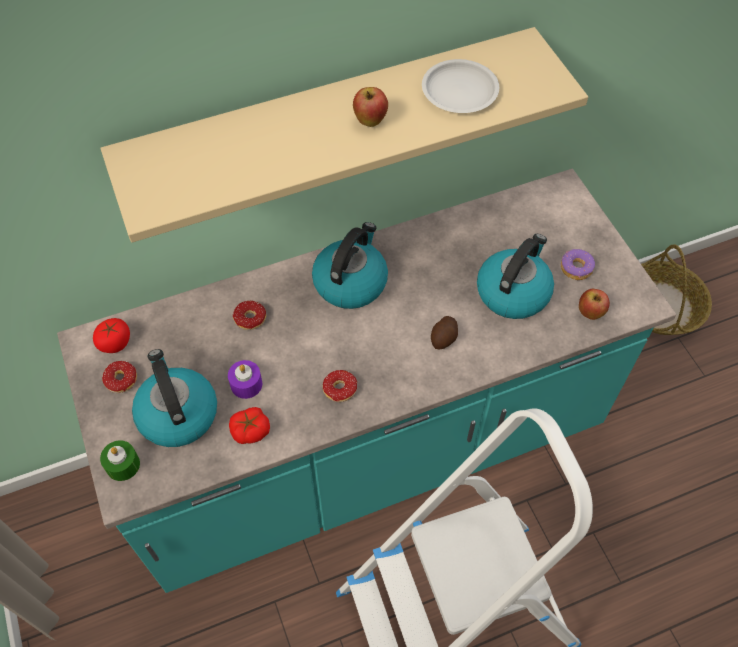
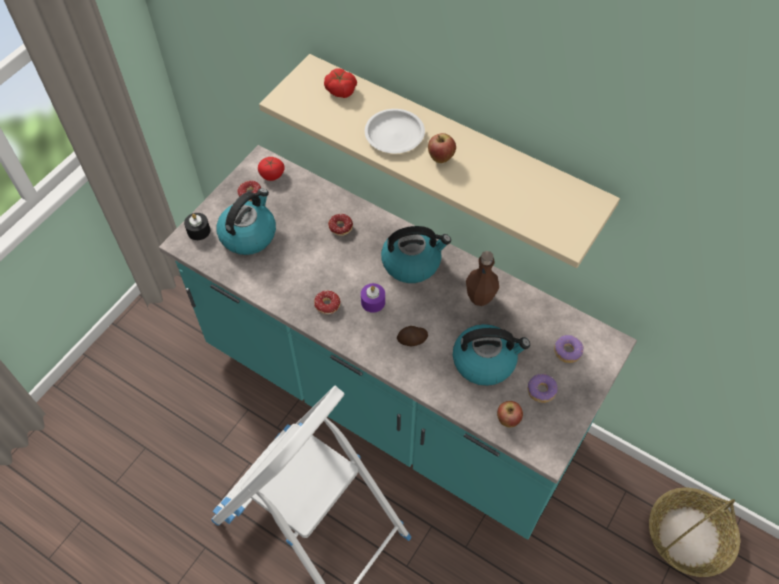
camera: 55 degrees right, 0 degrees up
(123, 465) = (198, 231): green candle -> black candle
(246, 384) = (293, 255): purple candle -> purple candle (373, 302)
(251, 431) = (264, 277): tomato -> tomato (340, 90)
(438, 252) = (480, 297): none -> brown bottle
(460, 91) = (512, 189): white plate -> white plate (395, 135)
(548, 223) = (567, 351): none -> donut

